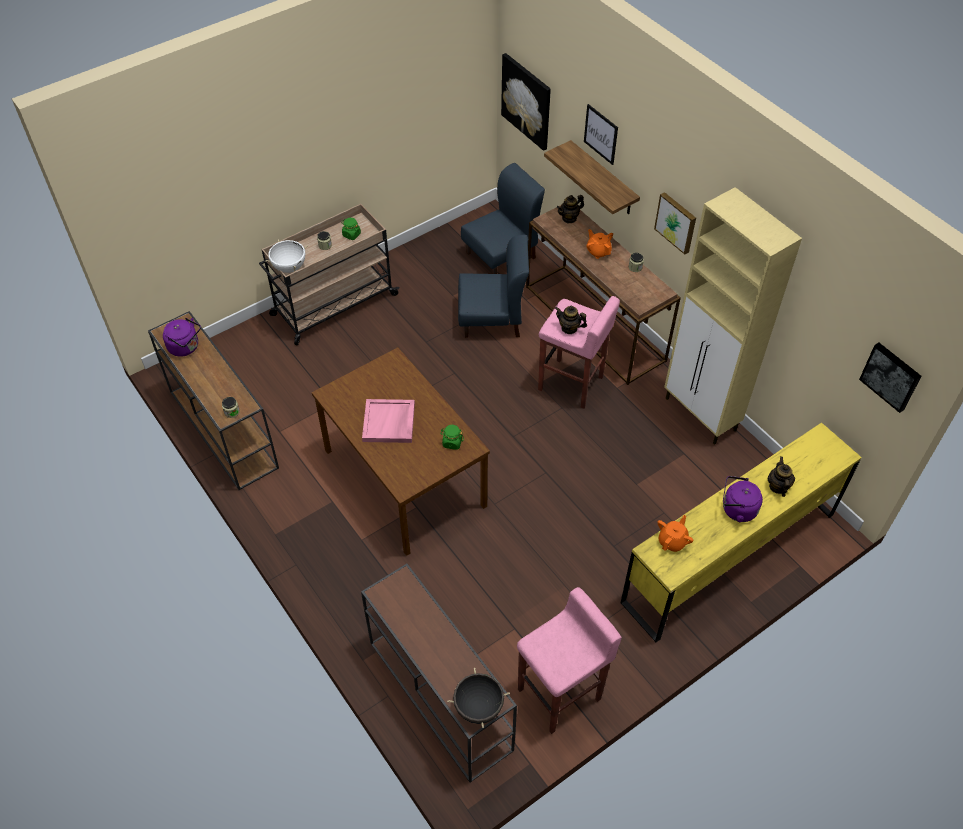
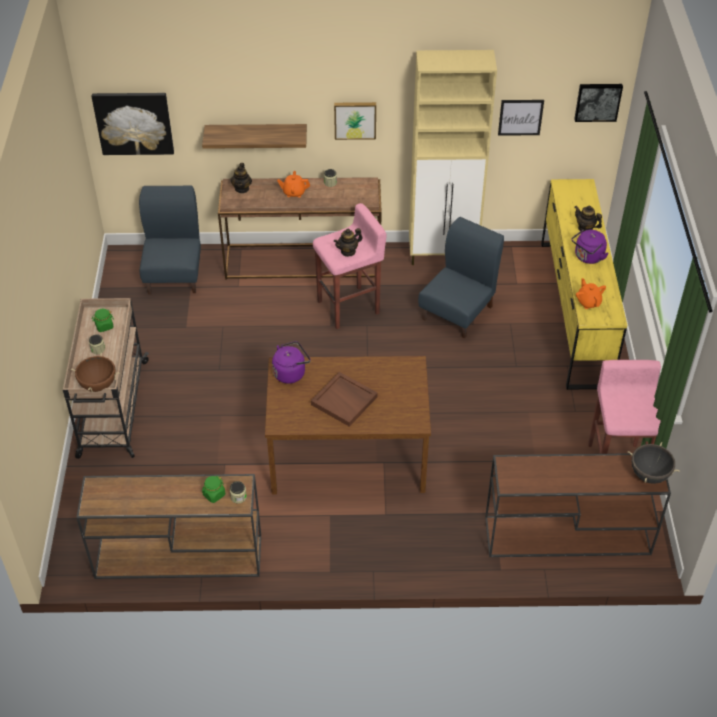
camera: 55 degrees left, 5 degrees down
(186, 347) = (128, 497): purple kettle -> purple kettle (291, 373)
(289, 267) = (98, 385): white cooking pot -> brown cooking pot
(389, 423) = (345, 400): pink tray -> brown tray
(452, 442) = (399, 373): green jar -> green jar (214, 494)
(492, 319) = (237, 317): blue chair -> blue chair (458, 312)
(601, 134) = (243, 97): picture -> picture (520, 117)

